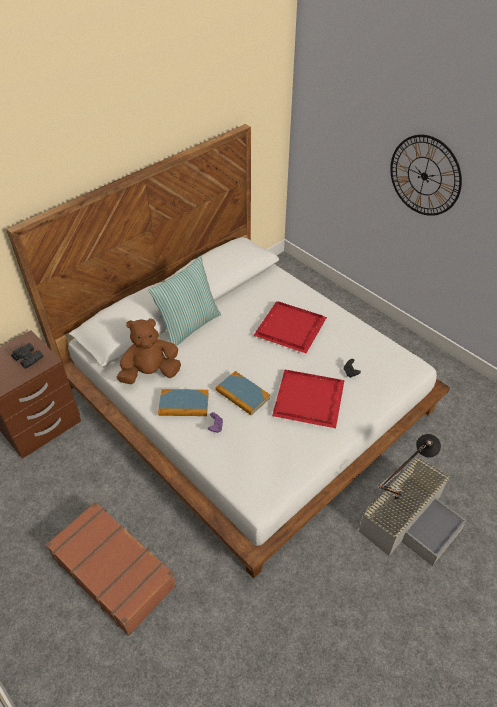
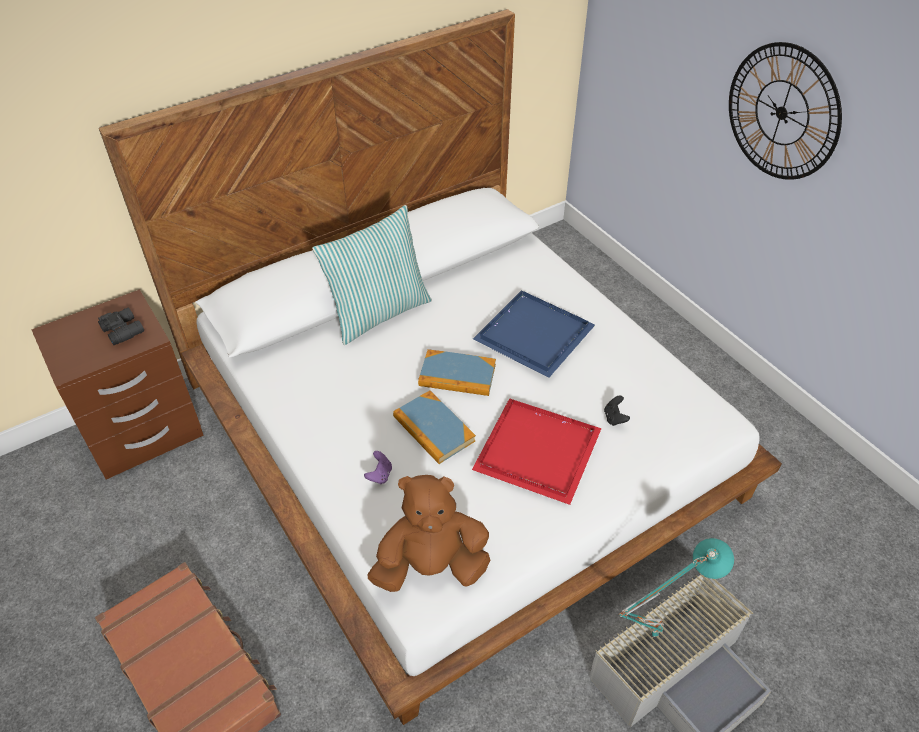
camera: 10 degrees right, 0 degrees up
(150, 373) = (303, 377): brown plush toy -> brown plush toy (431, 566)
(184, 404) = (340, 432): book -> book (457, 375)
(289, 327) = (533, 333): red tray -> blue tray
(395, 498) = (653, 633): black table lamp -> turquoise table lamp

